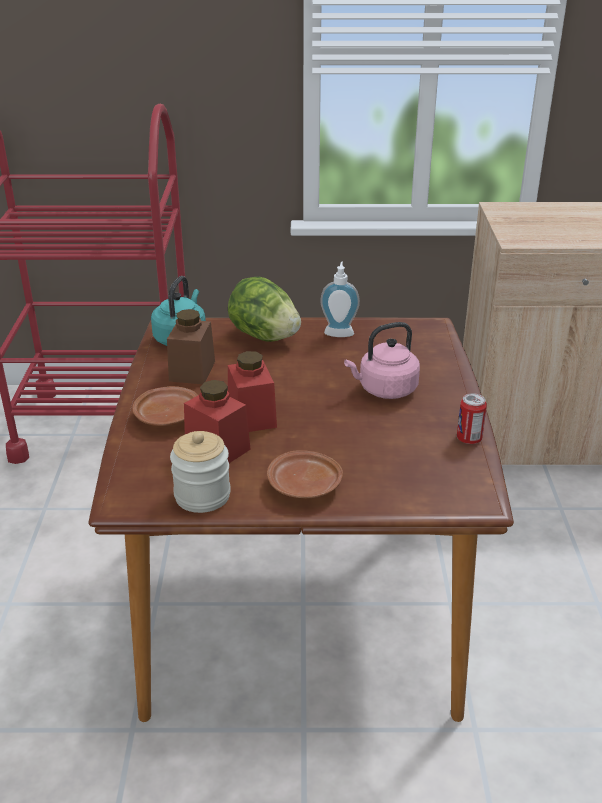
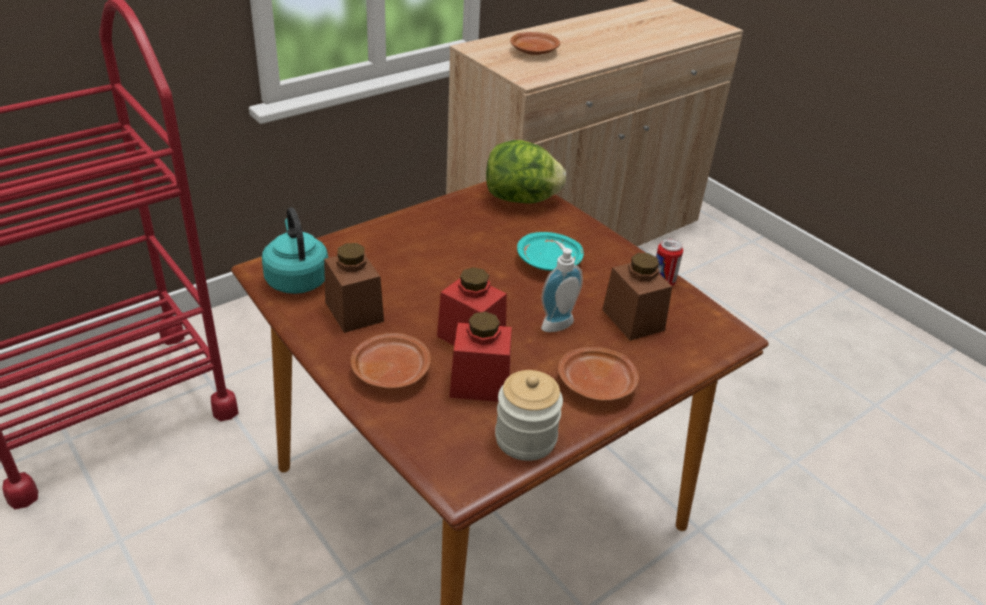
camera: 40 degrees left, 5 degrees up
(264, 336) = (379, 247): lettuce -> lettuce (521, 199)
(339, 332) = (443, 217): soap dispenser -> soap dispenser (554, 322)
(384, 390) = (549, 262): pink kettle -> turquoise plate
(400, 455) = (633, 320): none -> brown jar
(554, 221) = (534, 51): none -> brown plate

